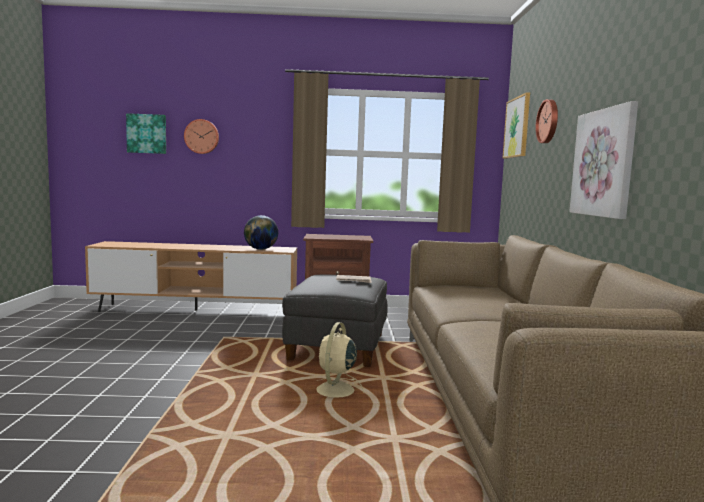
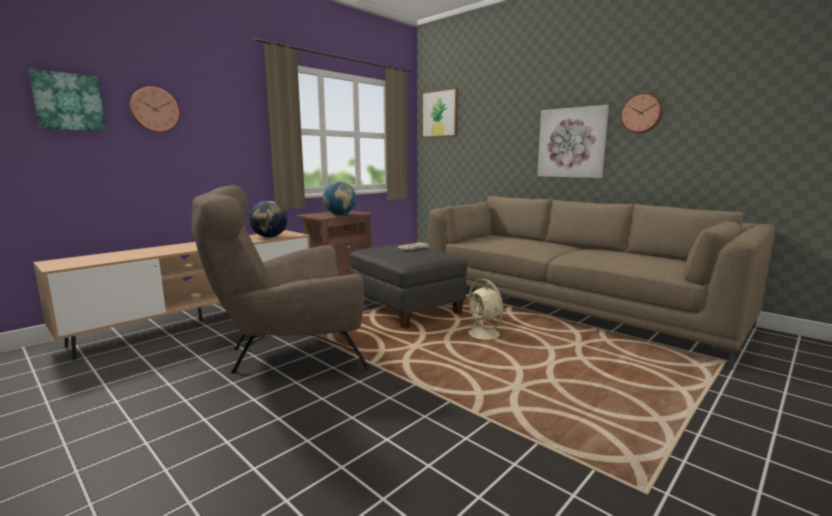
camera: 45 degrees left, 5 degrees up
(178, 346) = (287, 353): none -> brown armchair
(338, 237) = (340, 214): none -> globe
(548, 121) = (491, 111): wall clock -> wall clock (641, 113)

